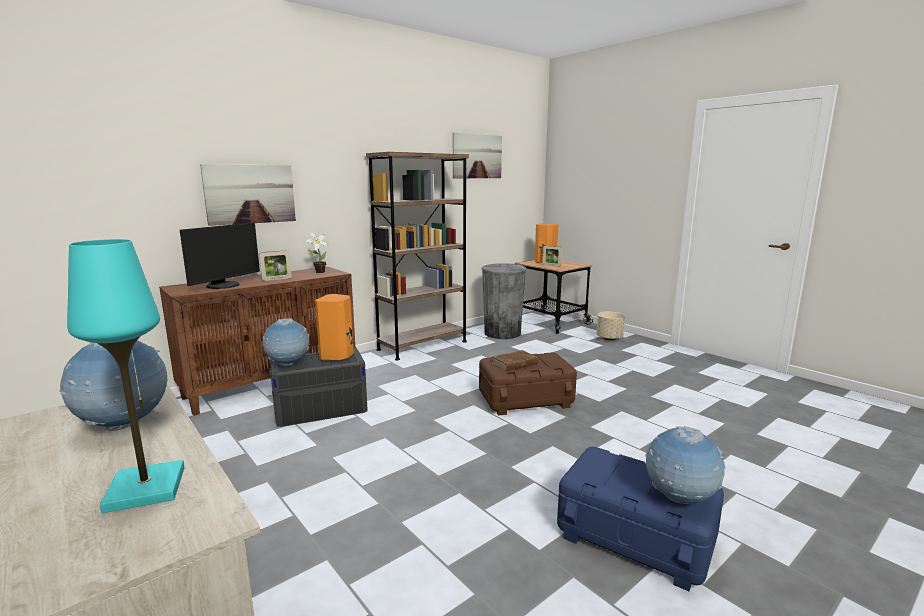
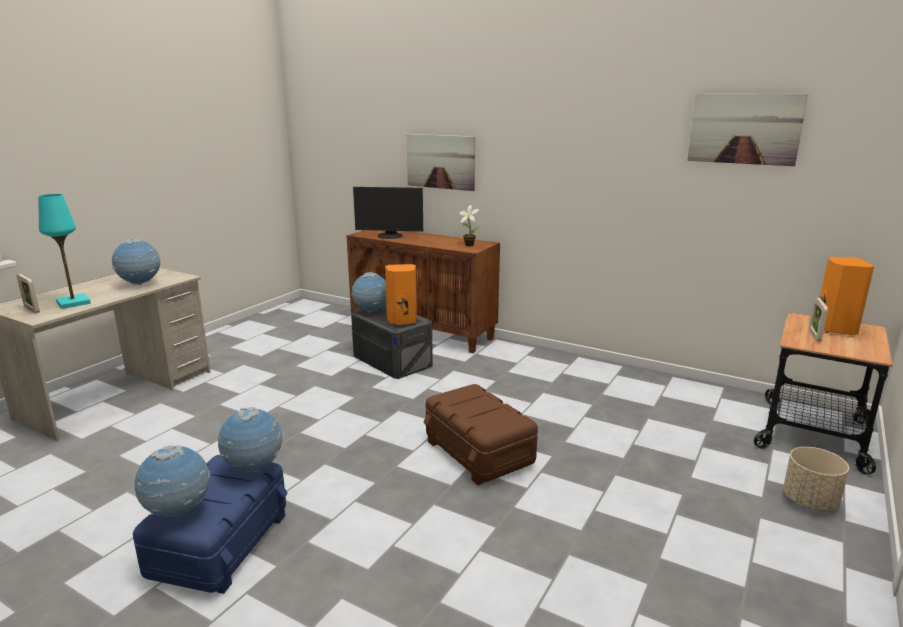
camera: 70 degrees right, 5 degrees up
(276, 279) = (425, 241): picture frame -> picture frame (32, 310)
(422, 345) = (582, 366): brown bookcase -> none
(502, 333) = (695, 405): grey trash can -> none
(515, 363) = (468, 402): brown book -> none
(601, 456) = (254, 468): none -> globe

